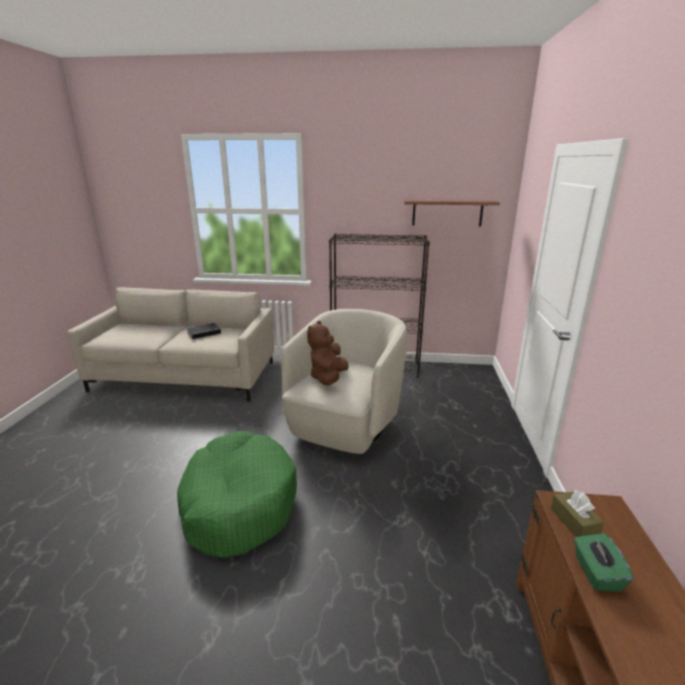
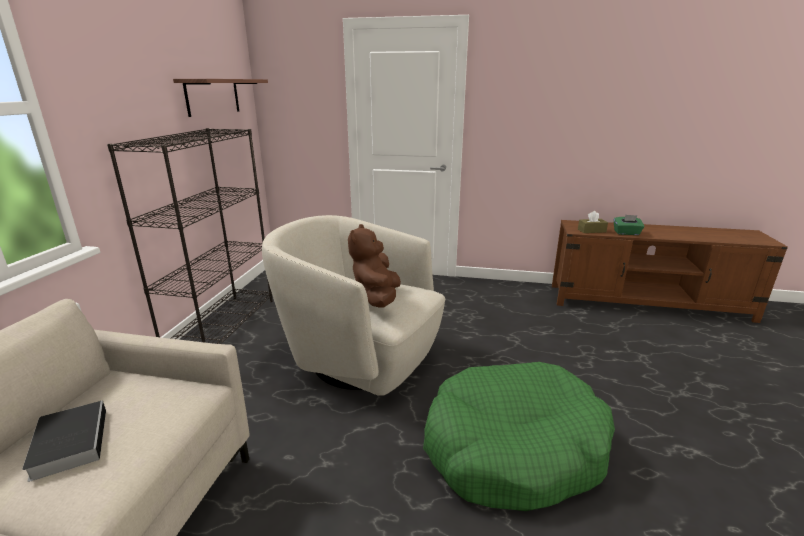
camera: 85 degrees left, 0 degrees up
(328, 378) = (376, 299): brown plush toy -> brown plush toy turned 75 degrees clockwise

